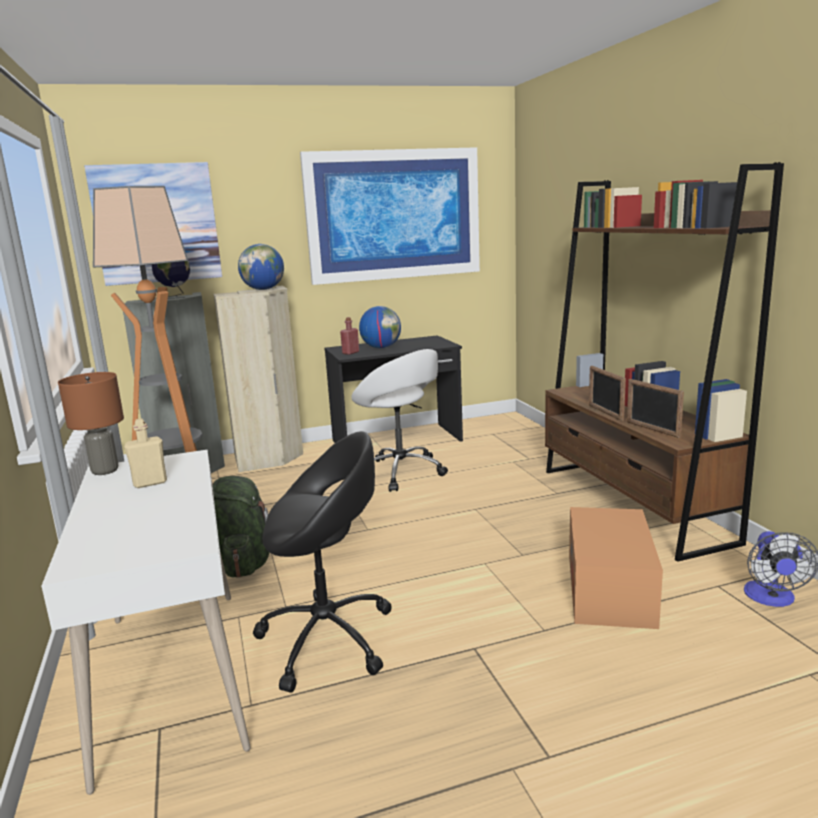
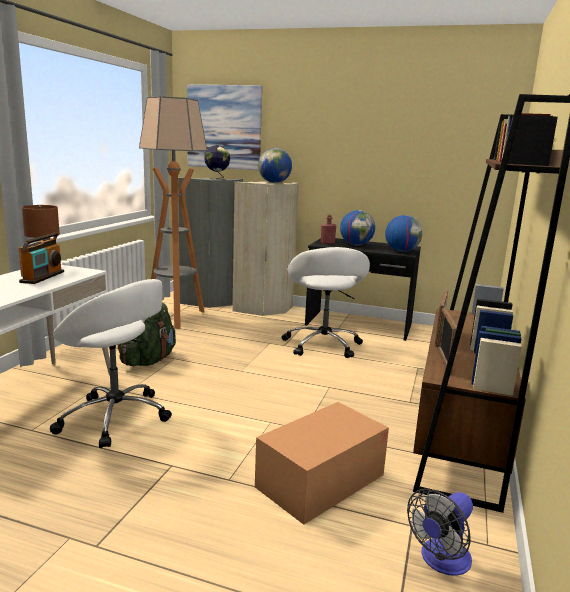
camera: 35 degrees right, 0 degrees up
(150, 483) = (42, 277): beige bottle -> radio
(330, 638) = (116, 418): black office chair -> white office chair
(394, 215) = (399, 137): picture -> none
(436, 343) = (401, 251): none -> globe

